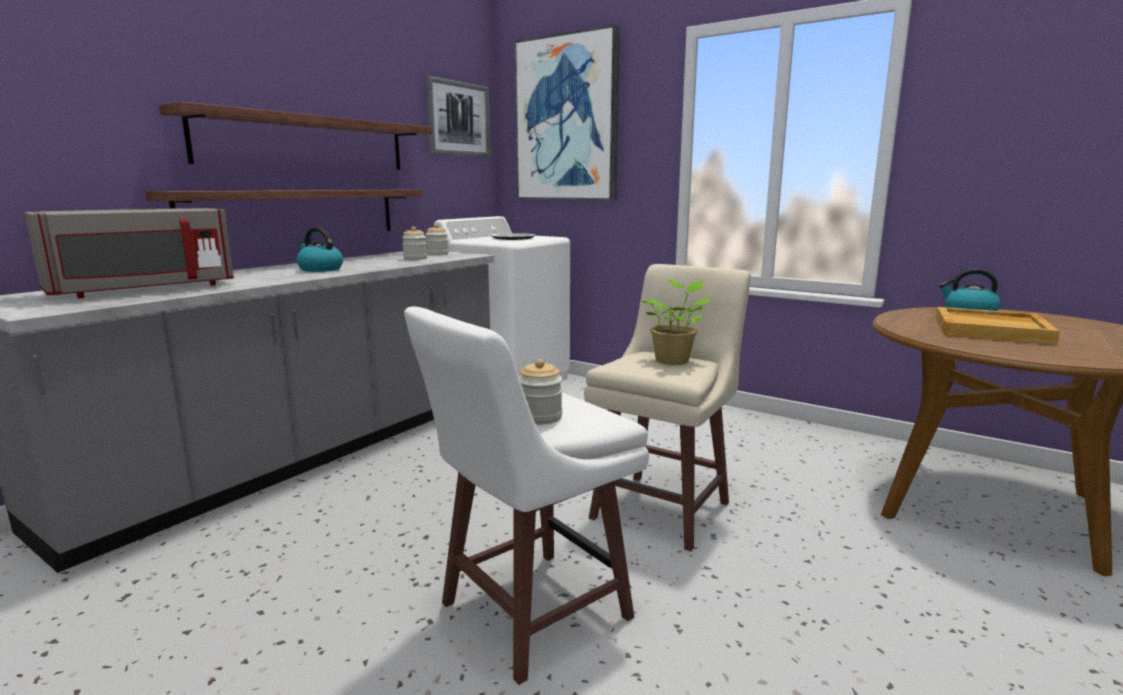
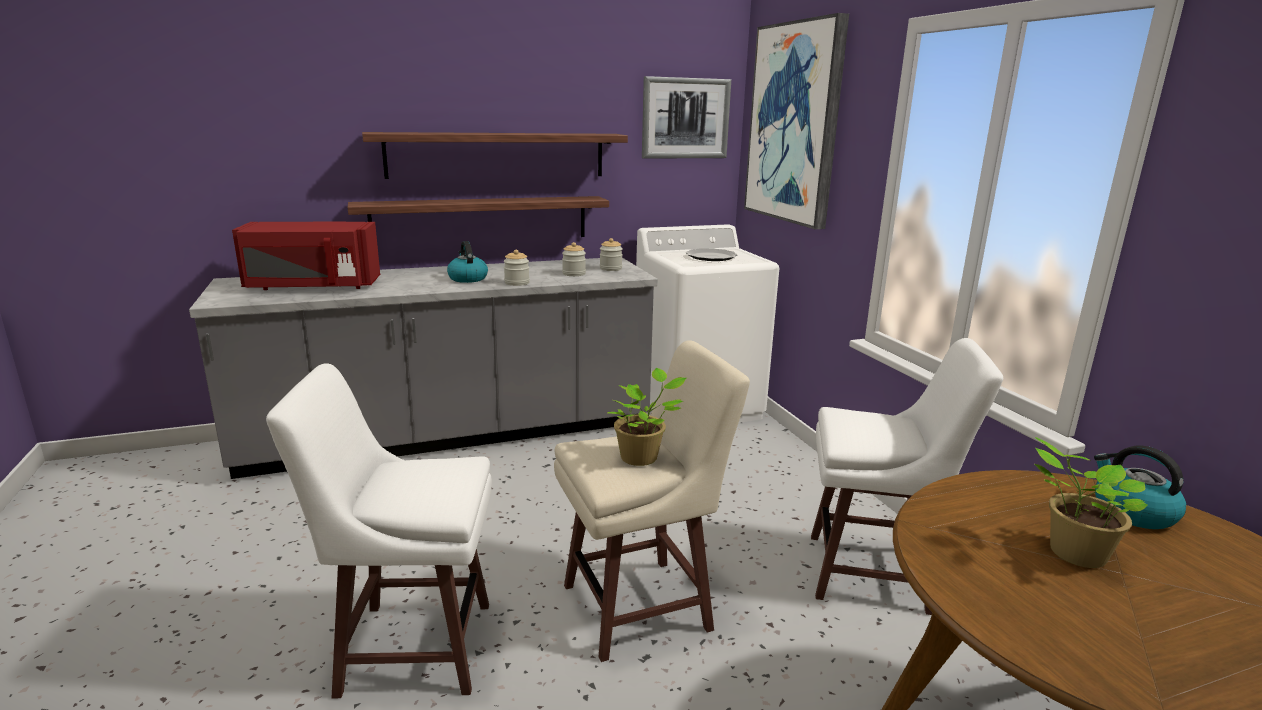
camera: 35 degrees right, 5 degrees up
(144, 289) = (312, 286): grey microwave -> red microwave
(540, 417) = (404, 484): jar -> jar (517, 283)
(763, 439) = (872, 574): none -> white stool
(991, 330) = (1072, 553): beige tray -> potted plant

